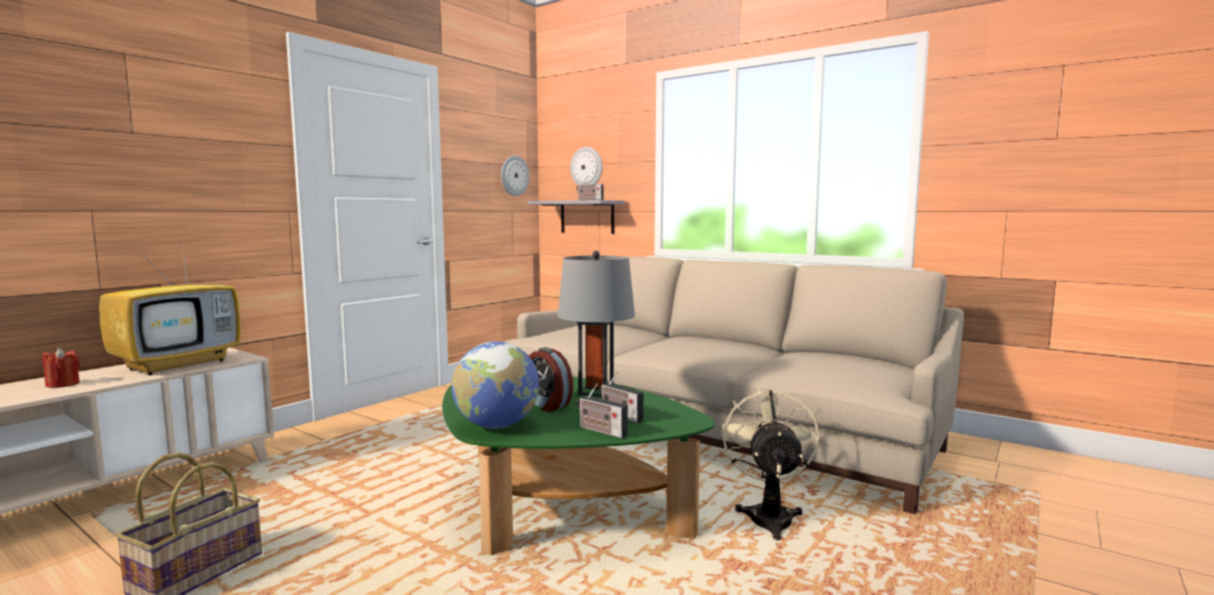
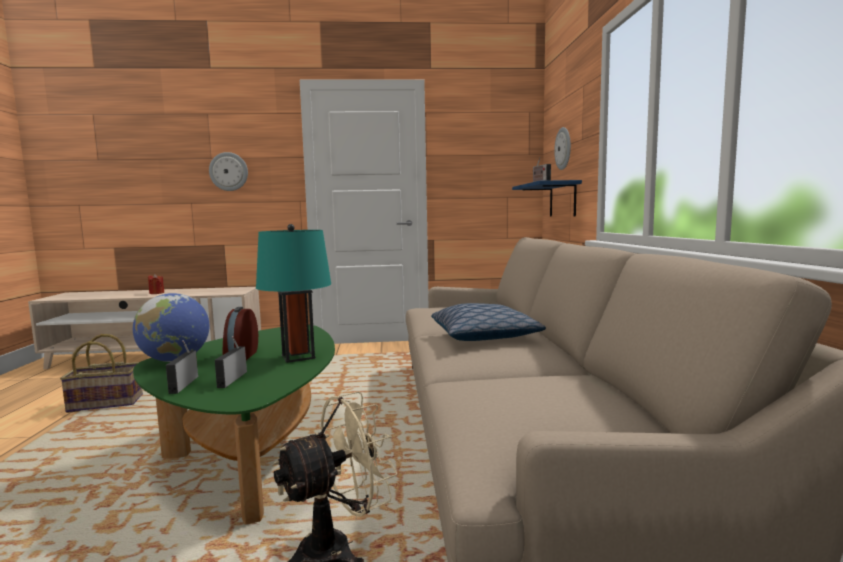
camera: 50 degrees right, 0 degrees up
(179, 364) = (211, 291): television -> none
(514, 175) = (509, 164): wall clock -> wall clock (229, 171)
(587, 217) = (562, 199): grey shelf -> blue shelf
(596, 391) = (298, 357): grey table lamp -> turquoise table lamp
(679, 344) = (484, 336): none -> pillow

